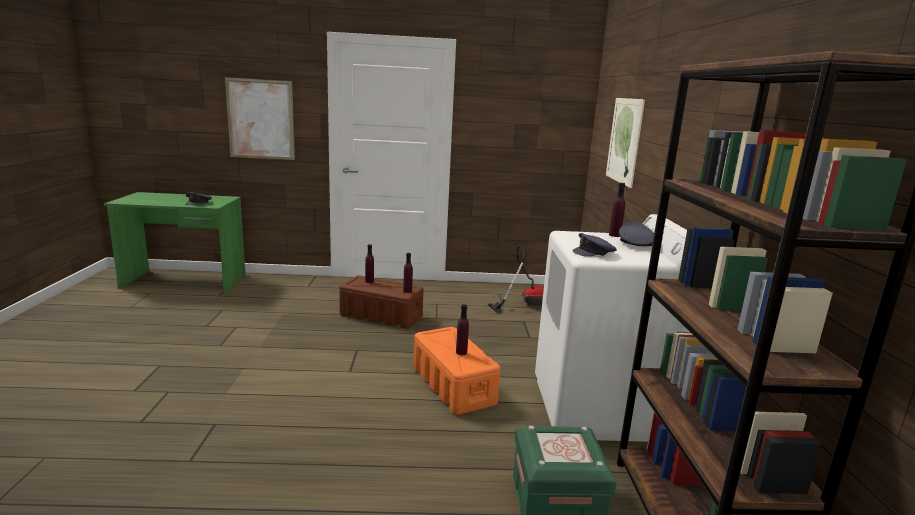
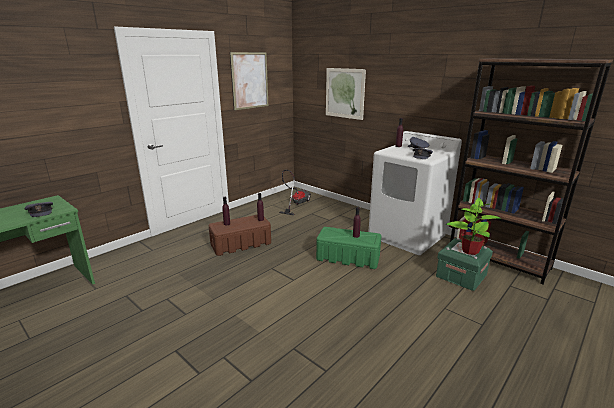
camera: 45 degrees left, 5 degrees up
(261, 119) = (63, 116): picture -> picture (250, 80)
(453, 385) = (347, 258): orange storage box -> green storage box
(560, 451) = (469, 250): none -> potted plant

